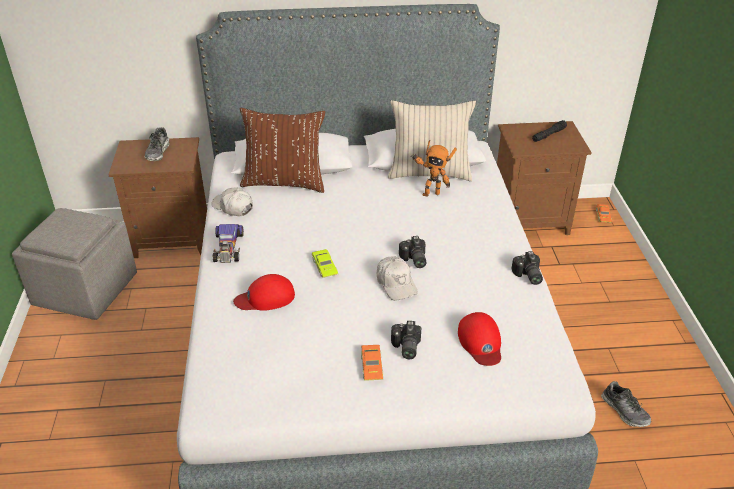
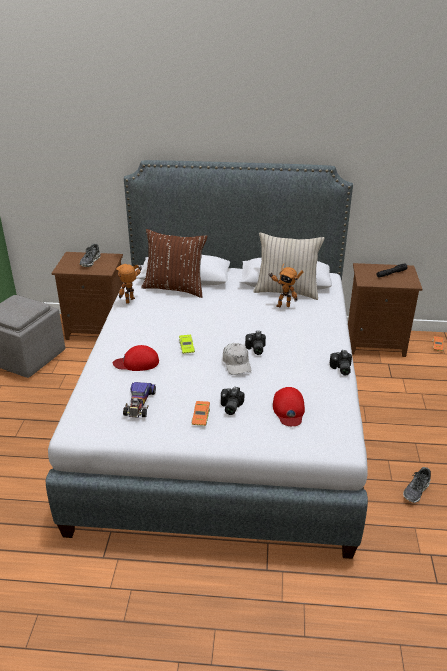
camera: 10 degrees right, 5 degrees down
(228, 247) = (120, 327): toy car -> toy car (139, 403)
(233, 207) = (132, 301): white cap -> toy robot
(624, 411) = (416, 490): shoe -> shoe turned 60 degrees clockwise

